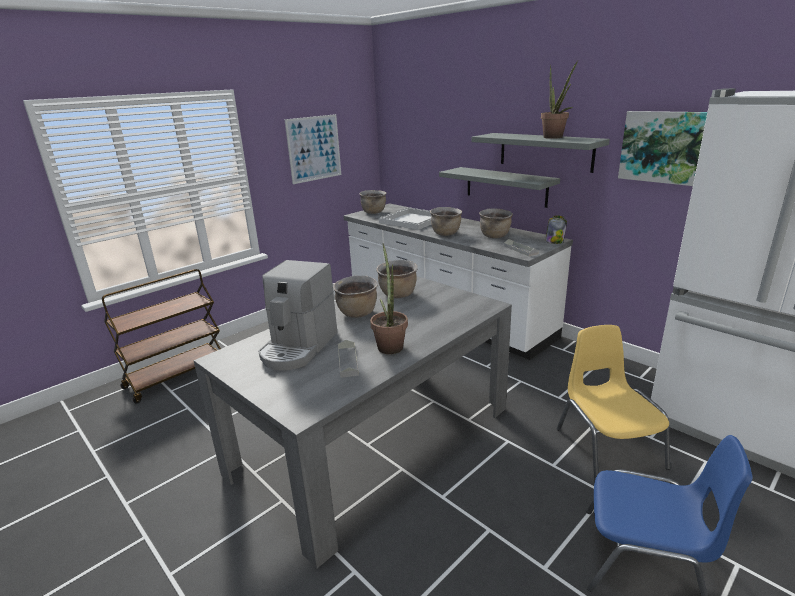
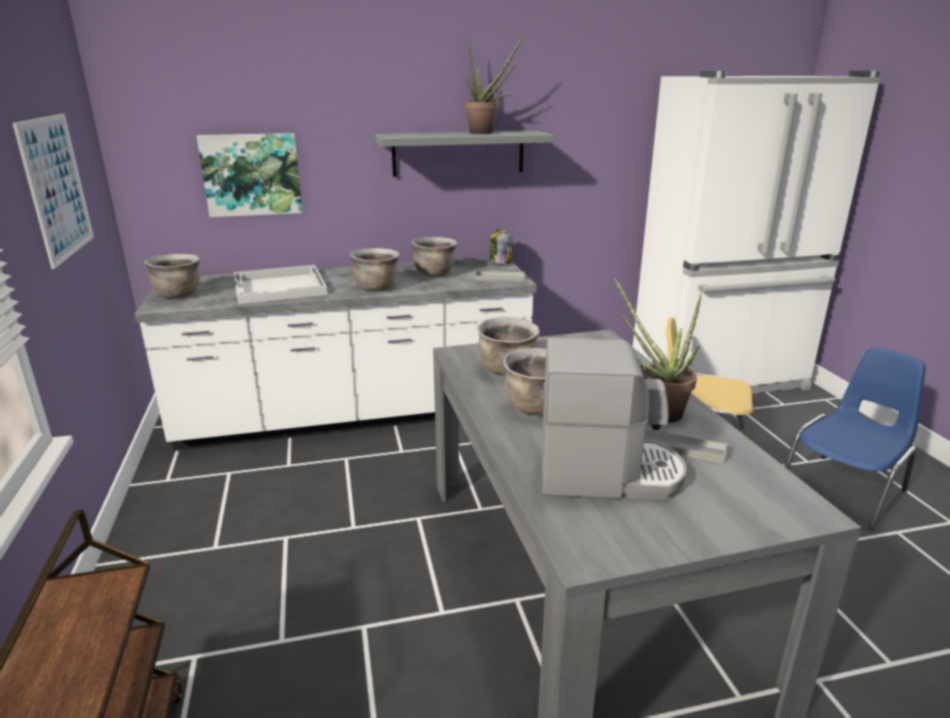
camera: 60 degrees left, 0 degrees up
(298, 347) = (607, 474): coffee machine -> coffee machine turned 45 degrees counterclockwise
(505, 186) = (403, 207): grey shelf -> none
(664, 147) = (593, 135): picture -> picture (252, 174)

